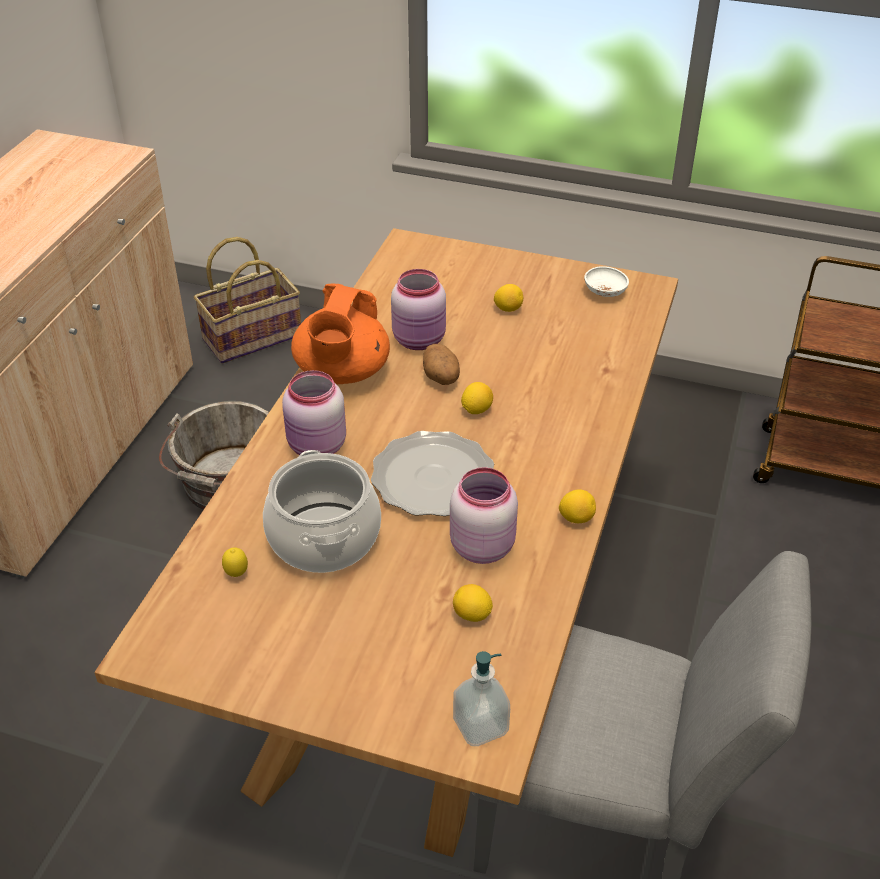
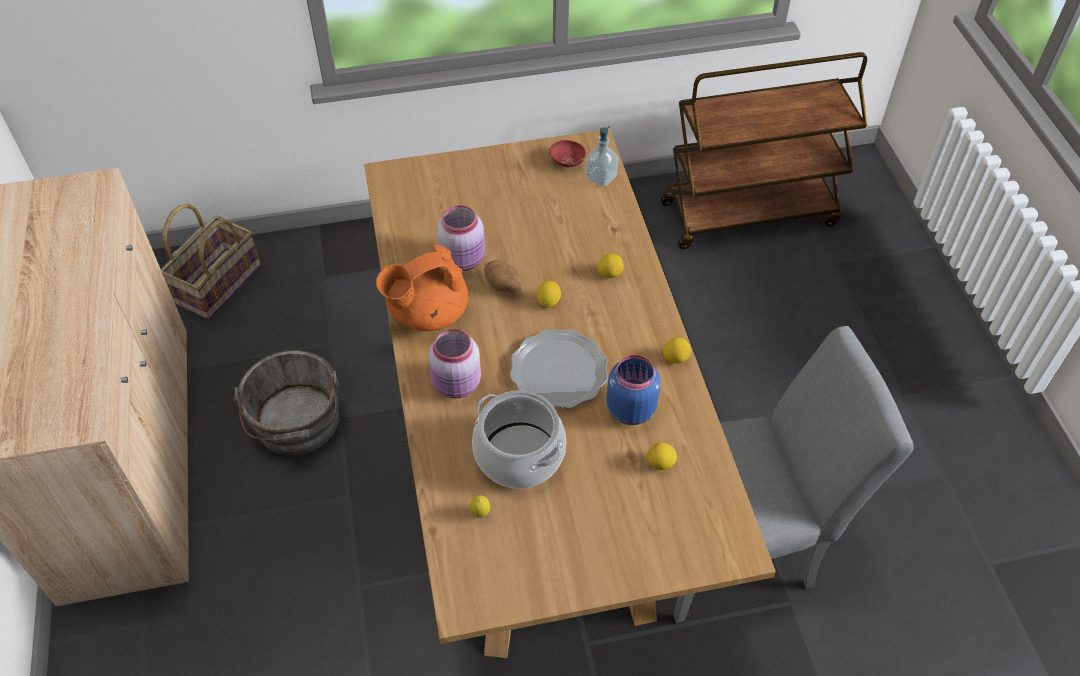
camera: 30 degrees left, 10 degrees up
(342, 373) = (427, 313): orange teapot -> orange teapot turned 75 degrees clockwise
(480, 726) = (721, 538): soap dispenser -> soap dispenser (601, 177)
(481, 545) = (629, 408): pink jar -> blue jar
(508, 309) = (508, 204): lemon -> lemon (609, 274)
(605, 292) = (567, 161): white bowl -> red bowl

